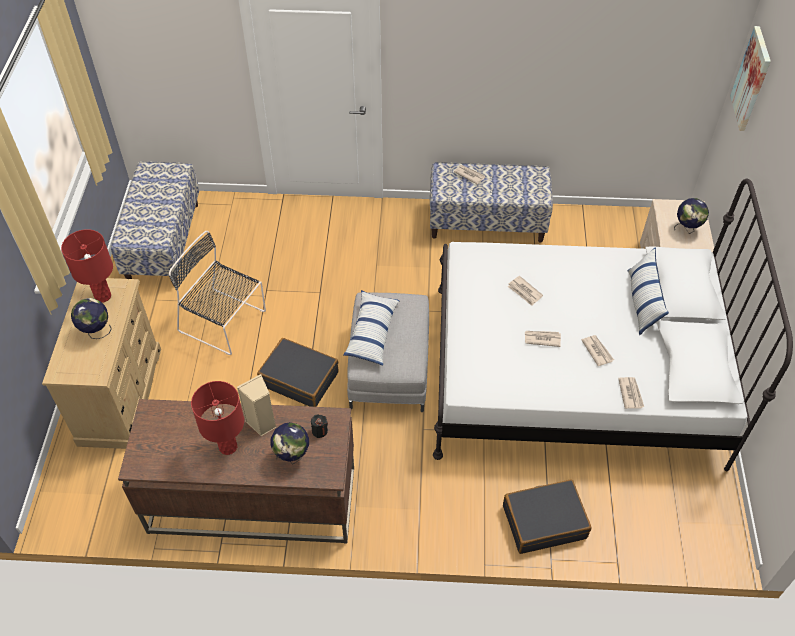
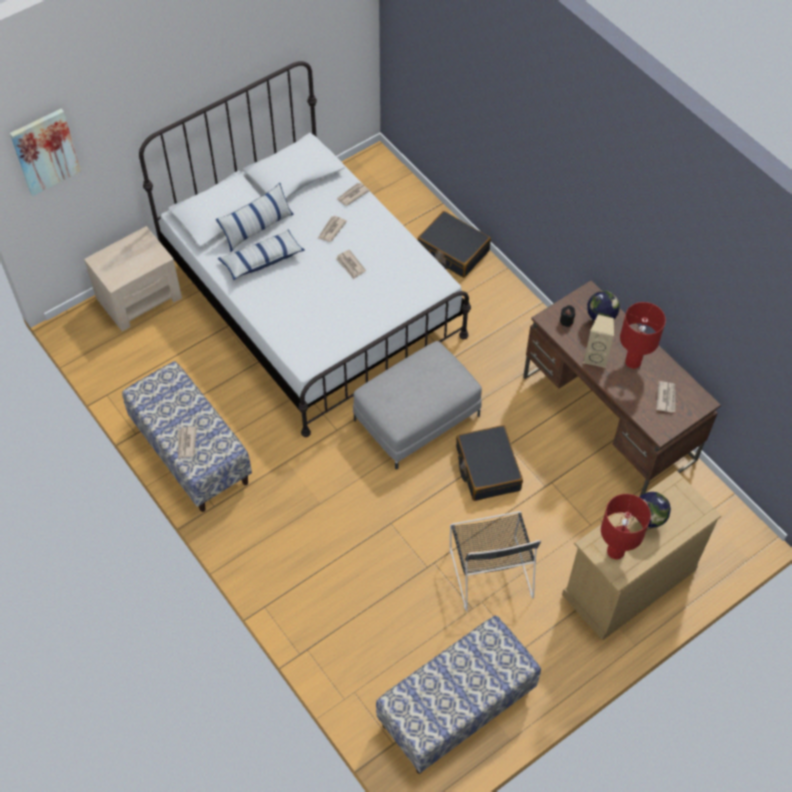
camera: 130 degrees left, 5 degrees up
(372, 333) = (431, 394): pillow -> pillow (262, 260)
(524, 292) = (313, 300): newspaper -> newspaper (666, 397)
(687, 229) = (132, 253): globe -> none

